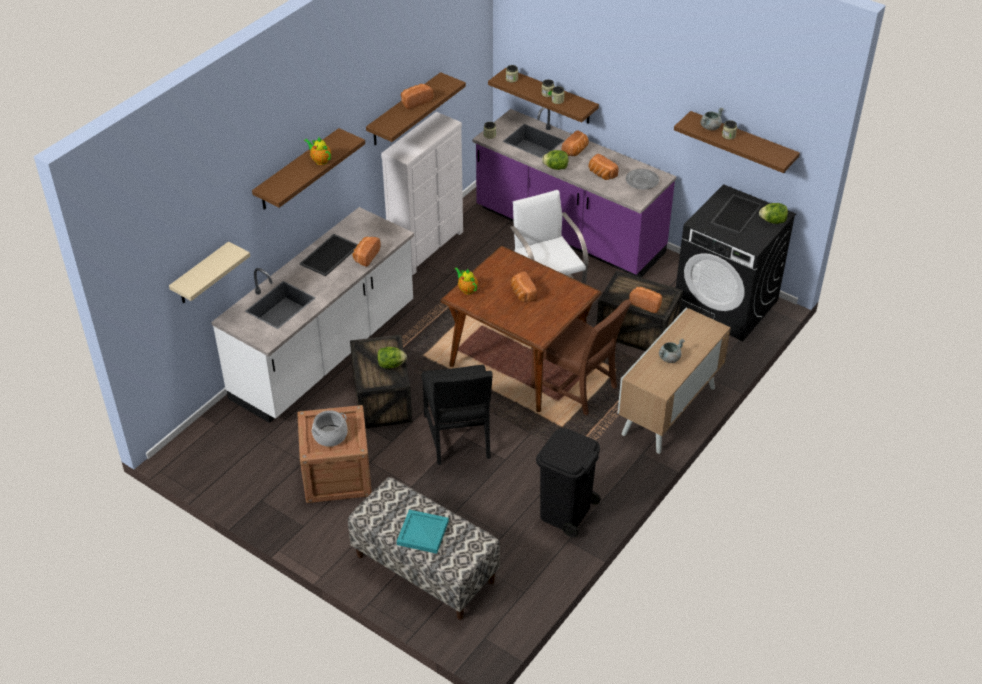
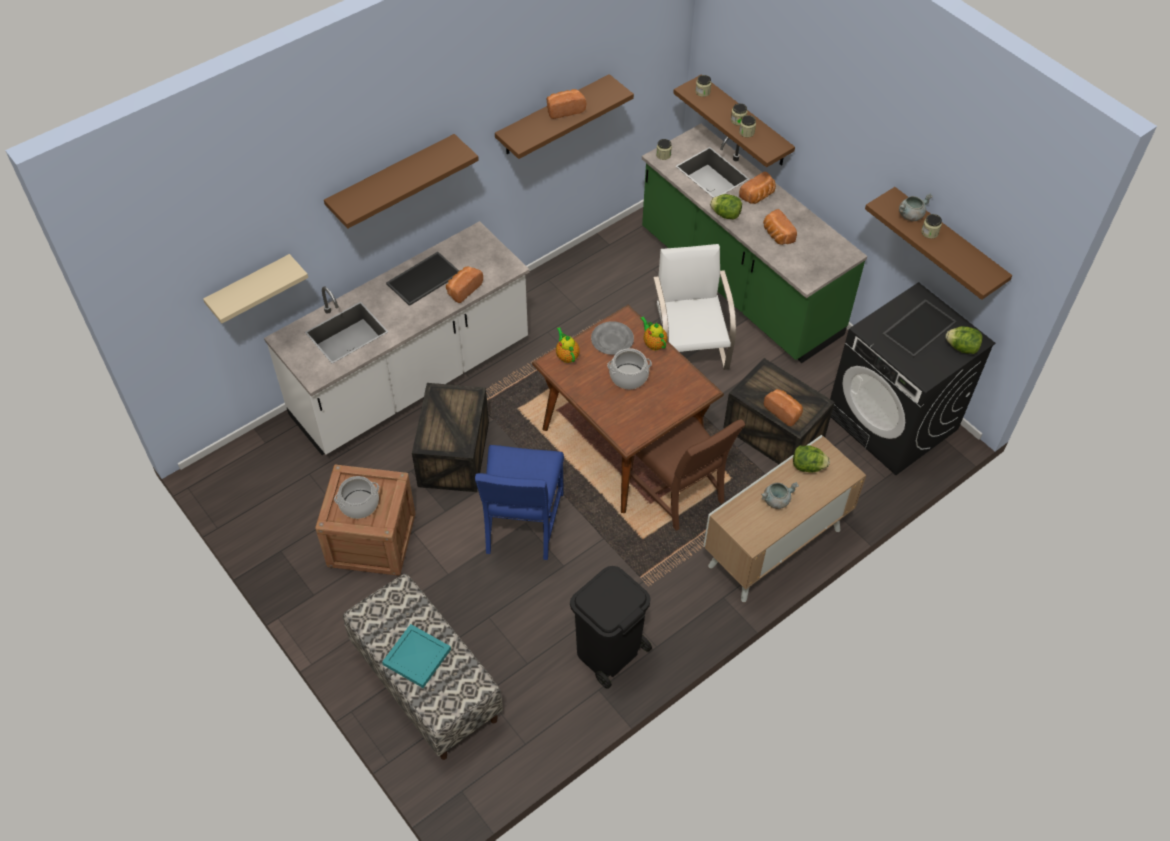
camera: 15 degrees right, 10 degrees up
(320, 160) = (415, 174): teapot -> teapot (653, 343)
(391, 365) = (461, 425): lettuce -> lettuce (807, 466)
(427, 247) = (570, 269): white dresser -> none
(459, 438) = (522, 525): black chair -> blue chair
(522, 294) = (628, 376): bread -> cooking pot
(568, 232) = (738, 284): purple counter -> green counter
(642, 181) = (823, 254): grey plate -> grey plate (612, 340)

